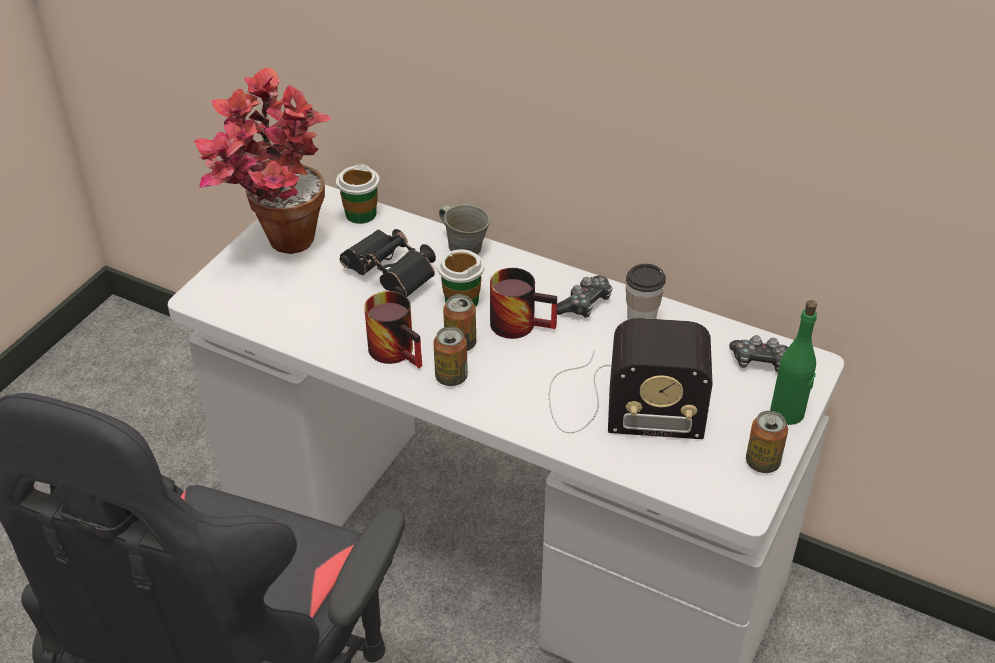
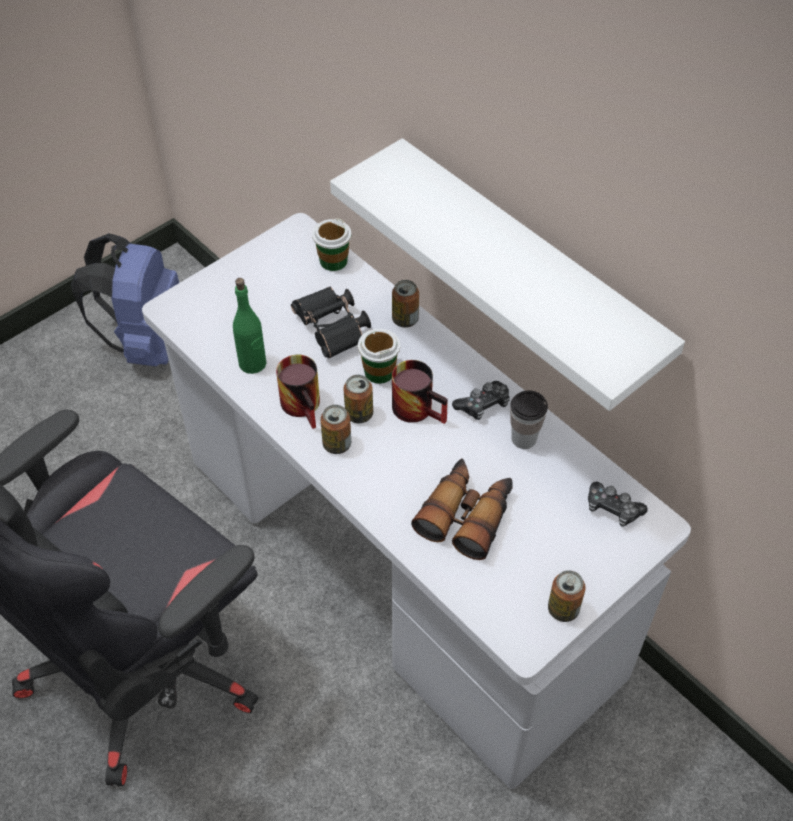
camera: 20 degrees right, 10 degrees up
(117, 401) = (146, 342): none -> blue backpack
(275, 247) = (249, 276): potted plant -> none
(464, 248) = (405, 319): grey mug -> can
(607, 138) = (528, 270): none -> white shelf
(620, 405) = (466, 514): radio -> binoculars
(787, 413) = (610, 567): green bottle -> green bottle (253, 363)

